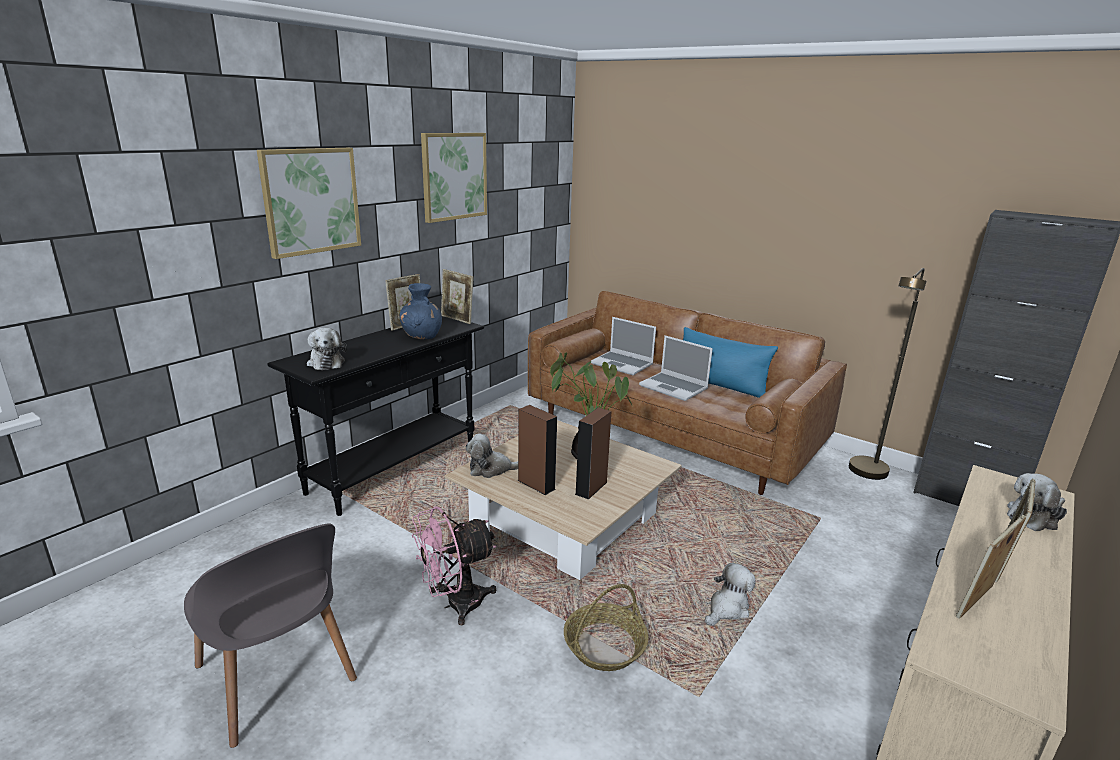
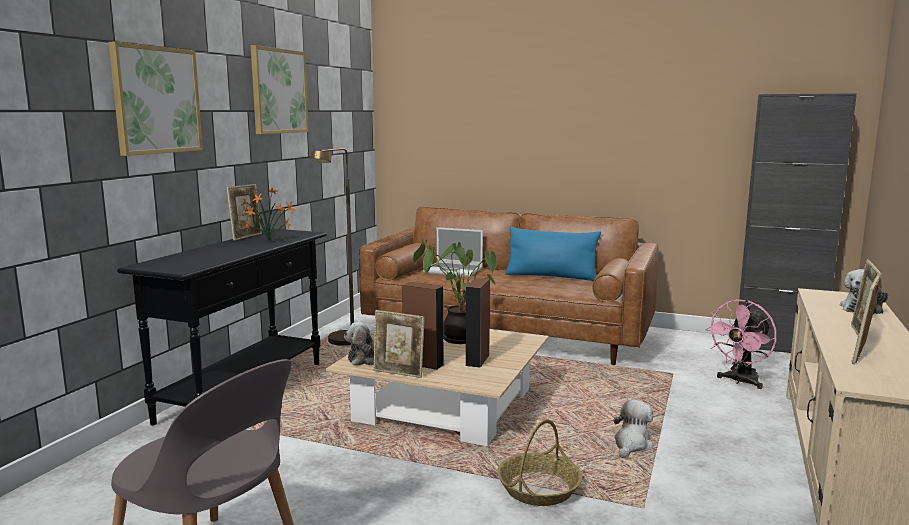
camera: 15 degrees left, 10 degrees down
(326, 362) = (185, 263): plush toy -> none
(422, 336) = (270, 241): blue vase -> potted plant
(455, 605) = (374, 484): pink fan -> pink fan (740, 381)
(457, 319) = (295, 230): picture frame -> picture frame (398, 373)
(674, 388) = (513, 281): laptop -> none
(867, 475) = (693, 341): brown floor lamp -> brown floor lamp (341, 344)

